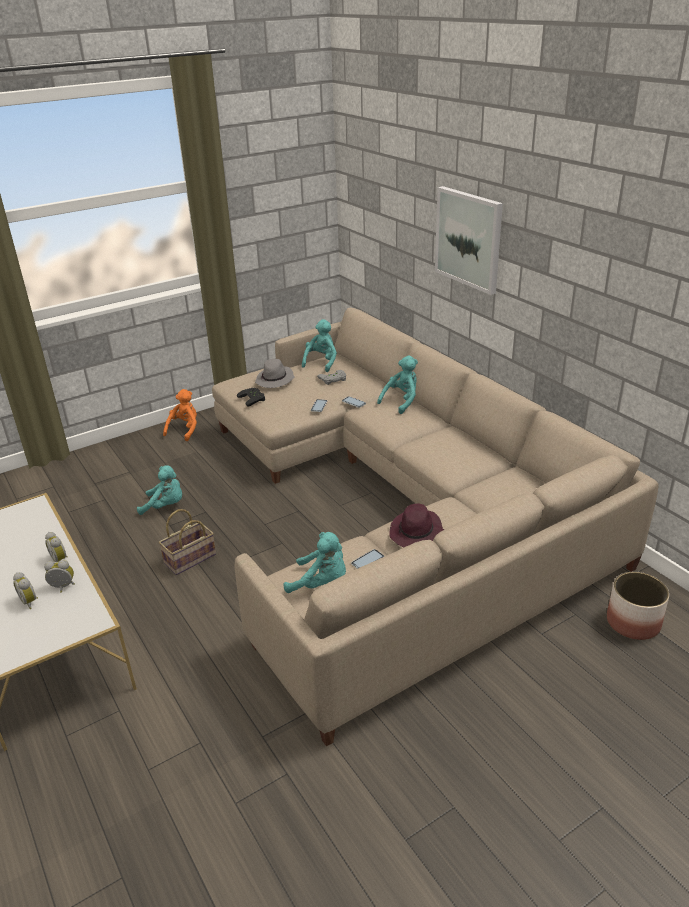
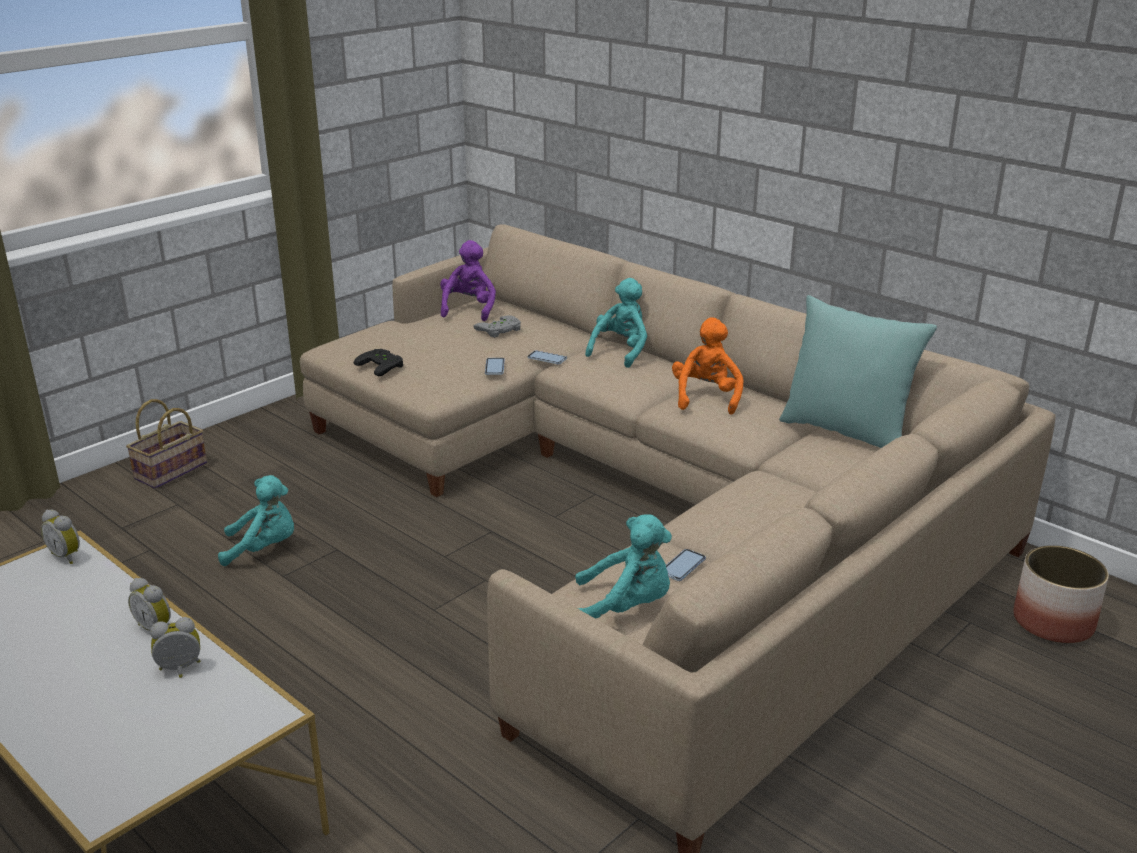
camera: 15 degrees left, 5 degrees down
(30, 601) = (129, 699): alarm clock -> alarm clock (67, 556)
(185, 430) = (250, 435): orange plush toy -> orange plush toy (706, 397)
(189, 560) = (340, 623): basket -> basket (170, 472)
(275, 380) = (406, 338): grey hat -> none
(321, 362) = (469, 309): turquoise plush toy -> purple plush toy
(416, 533) = (737, 521): purple hat -> none
(469, 239) = (711, 95): picture -> none
(521, 476) = (846, 432): none -> turquoise pillow

